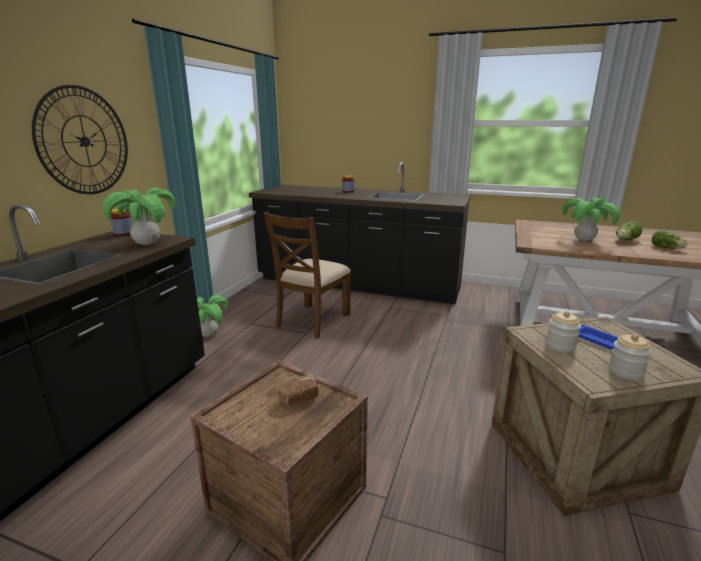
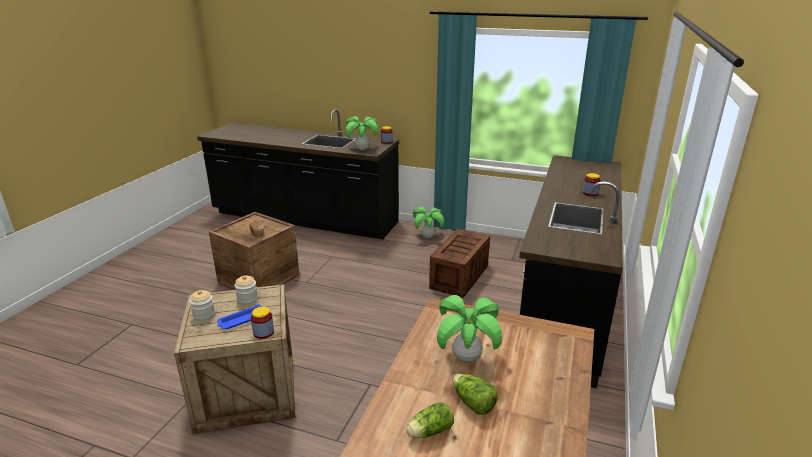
camera: 90 degrees right, 5 degrees up
(84, 141) = (392, 84): wall clock -> none
(312, 321) = (459, 276): brown chair -> crate
(612, 327) = (263, 332): none -> jar

